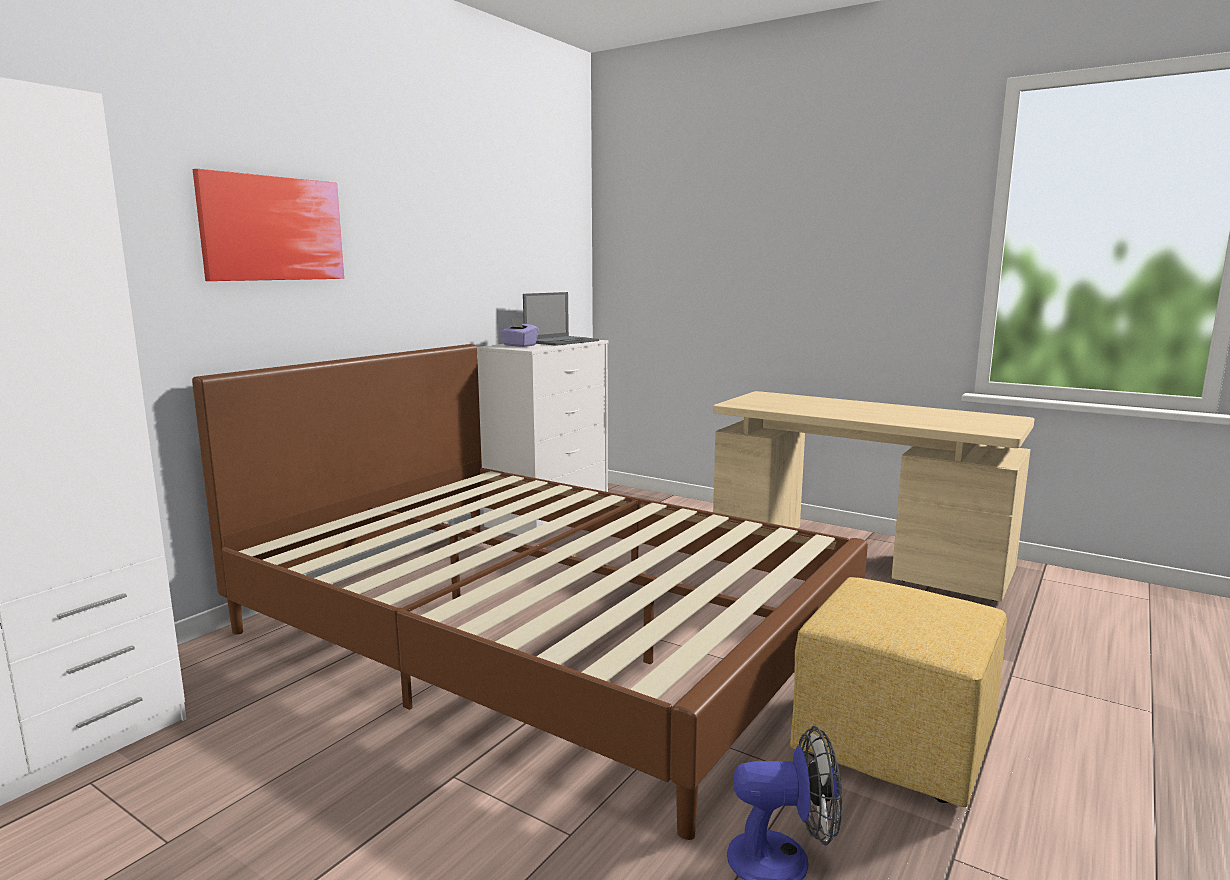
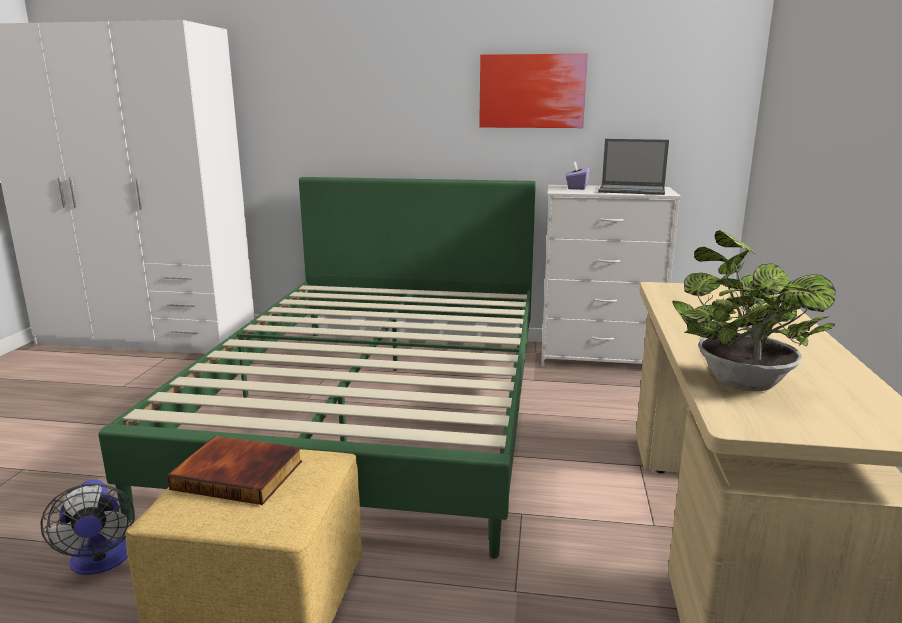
camera: 65 degrees right, 5 degrees up
(272, 228) = (365, 84): picture -> picture (532, 91)
(543, 630) = (378, 409): brown bed -> green bed
(888, 616) = (240, 474): none -> book
(937, 423) = (738, 380): none -> potted plant

